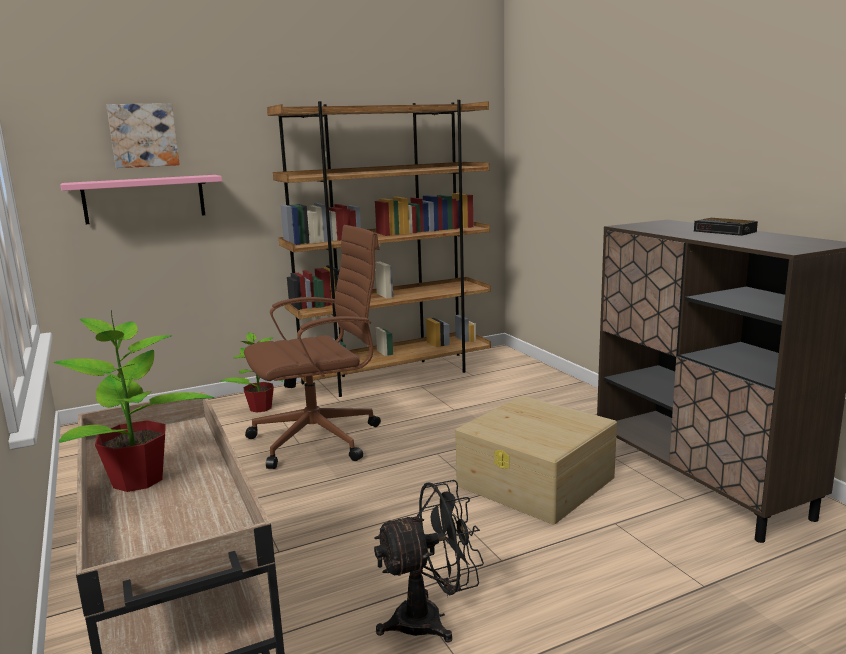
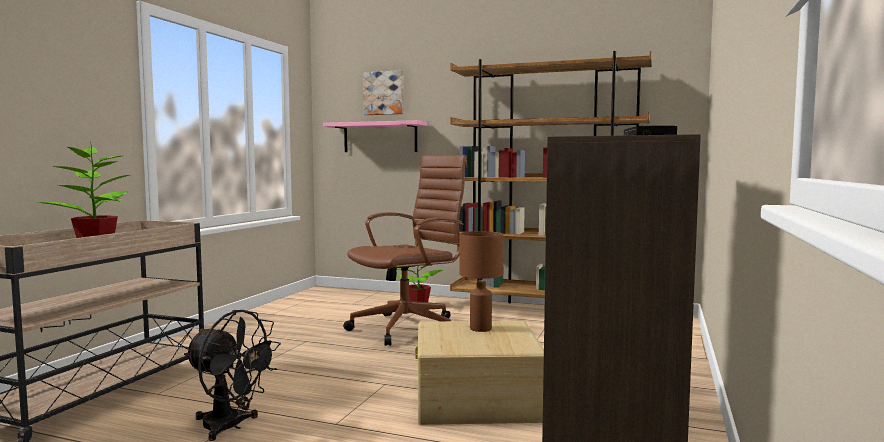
camera: 45 degrees right, 10 degrees down
(320, 439) = (409, 328): brown office chair -> brown office chair turned 60 degrees counterclockwise
(520, 415) = (481, 328): none -> brown table lamp

